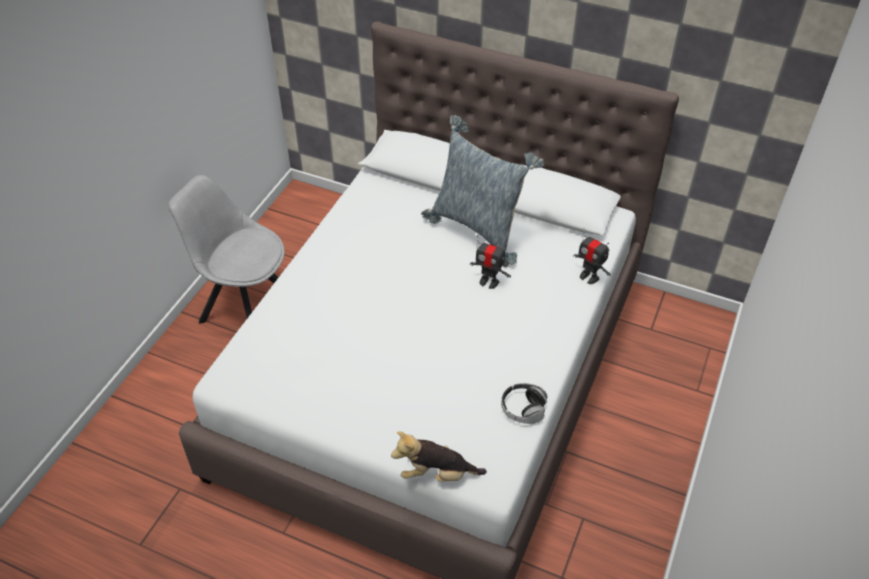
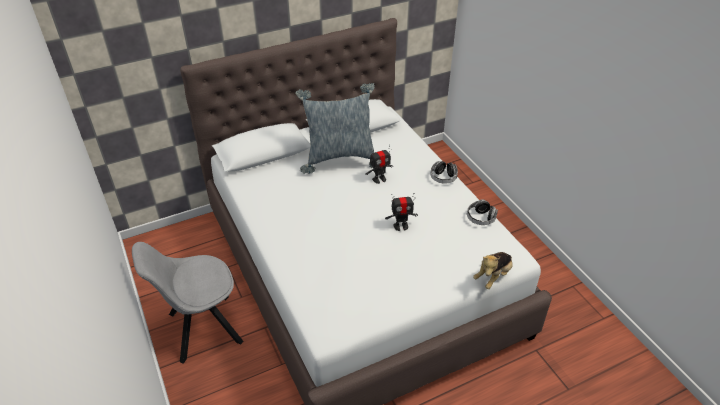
camera: 50 degrees left, 5 degrees down
(556, 334) = (443, 178): none -> headphones
(589, 277) = (417, 144): toy robot -> toy robot (401, 226)

